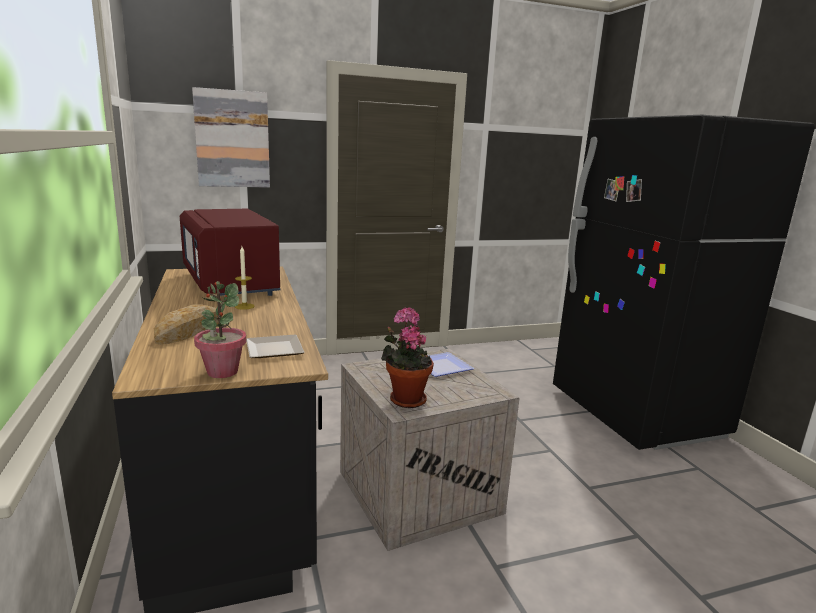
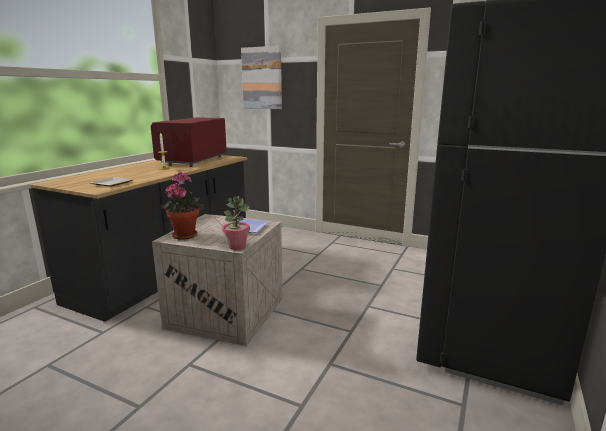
camera: 45 degrees right, 0 degrees up
(190, 331) = (114, 173): bread -> none
(222, 372) = (71, 186): potted plant -> potted plant (237, 246)

